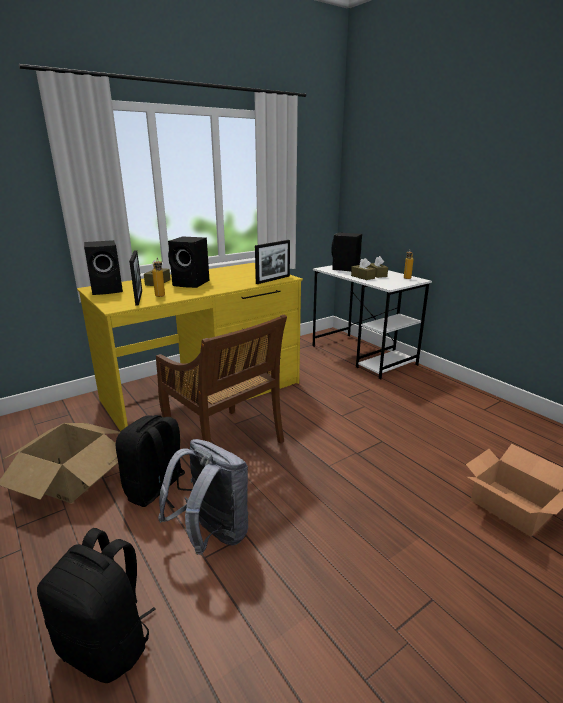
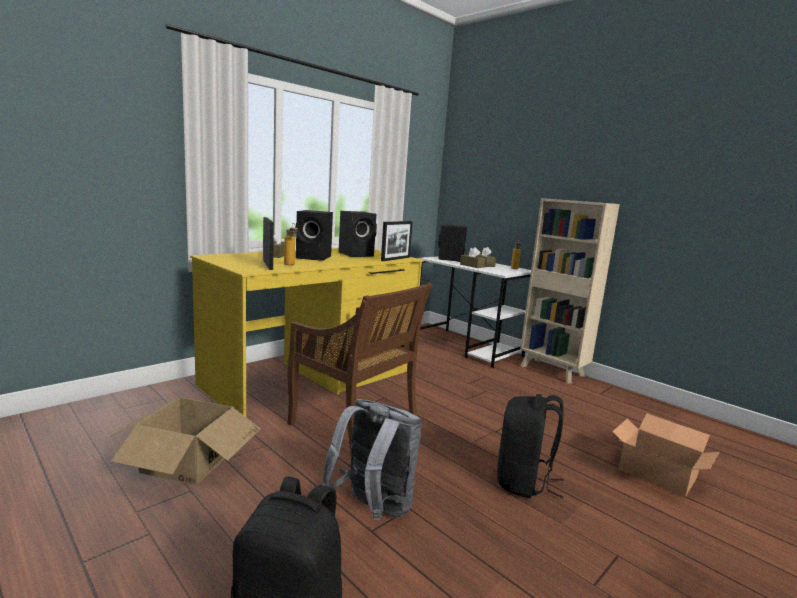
camera: 10 degrees left, 10 degrees down
(108, 290) = (228, 258): black speaker -> black speaker (357, 254)
(157, 490) = (294, 469): black backpack -> black backpack (524, 482)
(442, 383) = (553, 371): none -> beige bookcase

